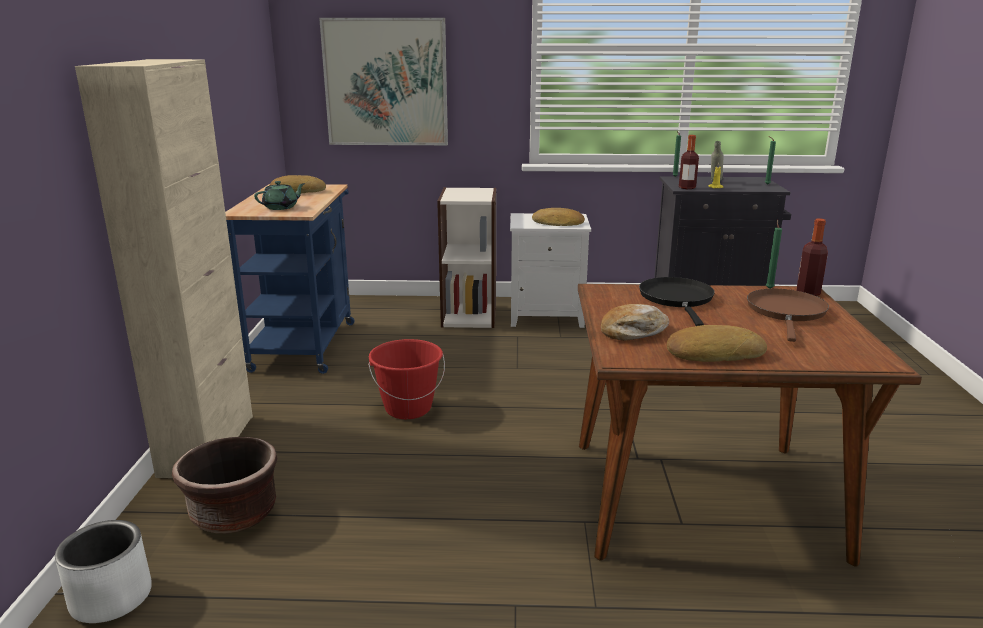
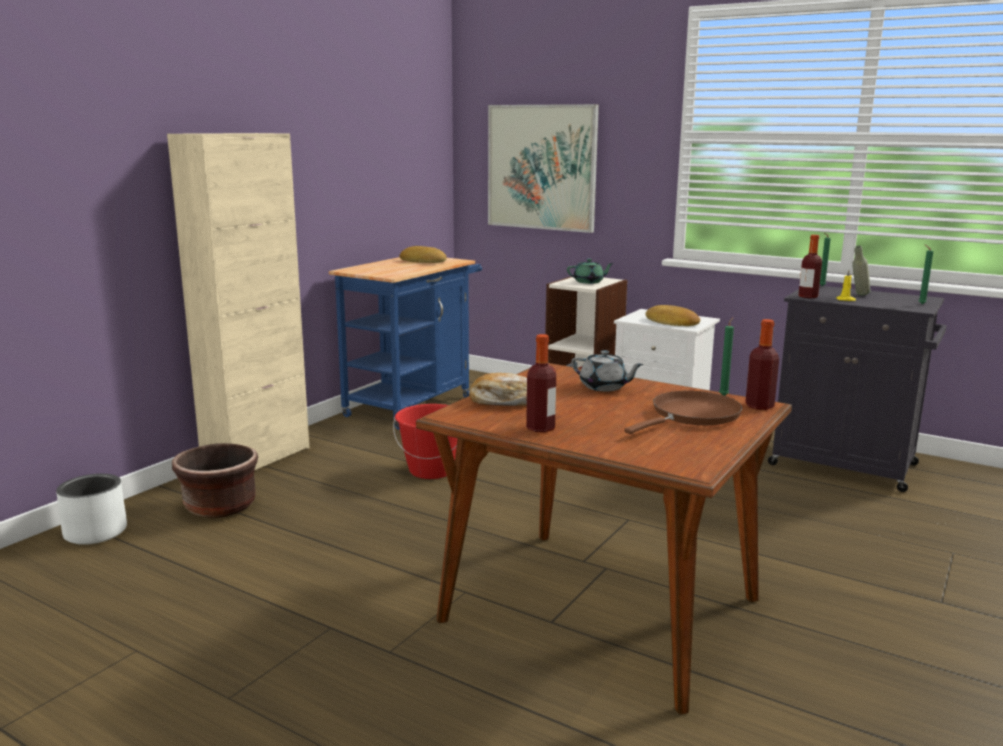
camera: 30 degrees right, 5 degrees down
(281, 207) = (384, 270): green teapot -> green teapot (589, 282)
(677, 299) = (604, 387): black frying pan -> grey teapot
(713, 353) = (540, 428): bread -> bottle

